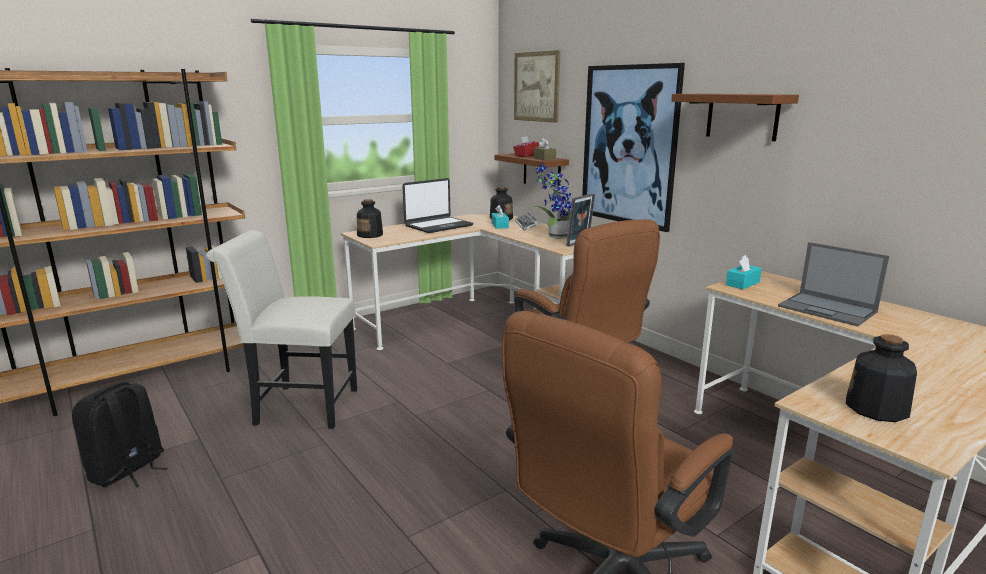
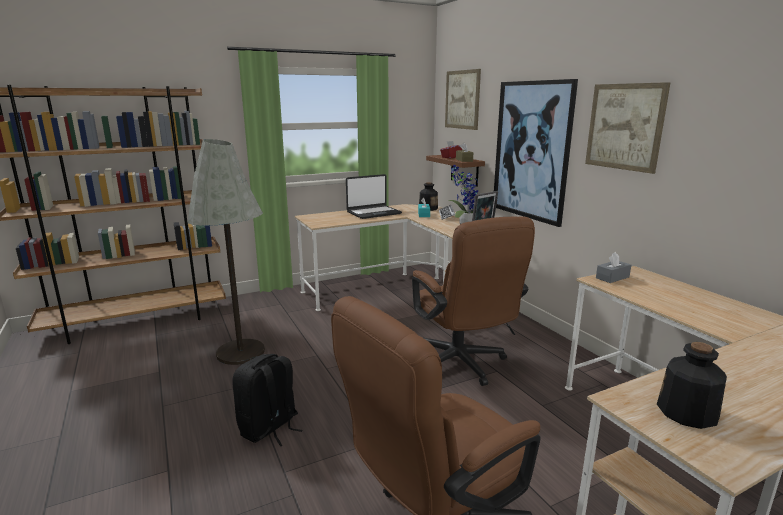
camera: 10 degrees right, 0 degrees up
(127, 470) = (101, 391): black backpack -> black backpack (269, 428)
(299, 406) = (240, 352): white chair -> grey floor lamp
(370, 235) = (316, 218): bottle -> none
(742, 116) = (624, 127): brown shelf -> picture
(742, 283) = (612, 277): turquoise tissue box -> grey tissue box
(828, 309) = (684, 307): laptop -> none

